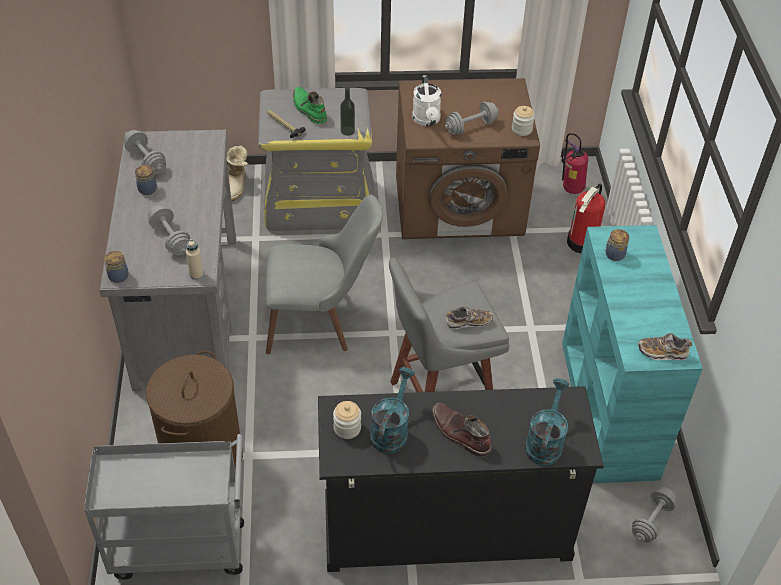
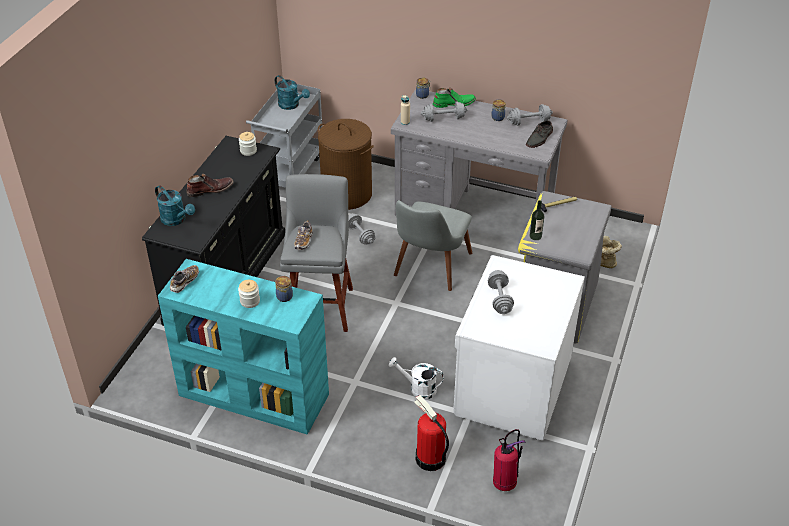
camera: 115 degrees right, 5 degrees down
(180, 145) = (539, 138): none -> grey shoe
(308, 109) = (572, 222): green boot -> green boot (453, 103)
(391, 430) = (234, 165): turquoise watering can -> turquoise watering can (291, 105)
(427, 120) = (520, 275): white watering can -> white watering can (418, 388)
(460, 210) = (510, 388): brown washing machine -> white washing machine
(521, 129) = (481, 329): jar -> jar (250, 301)
(651, 521) = (155, 376): grey dumbbell -> grey dumbbell (360, 235)

